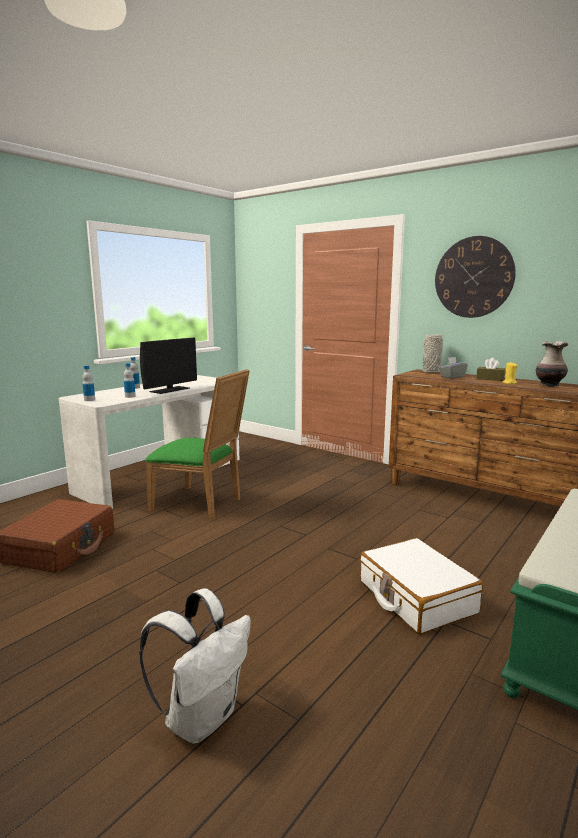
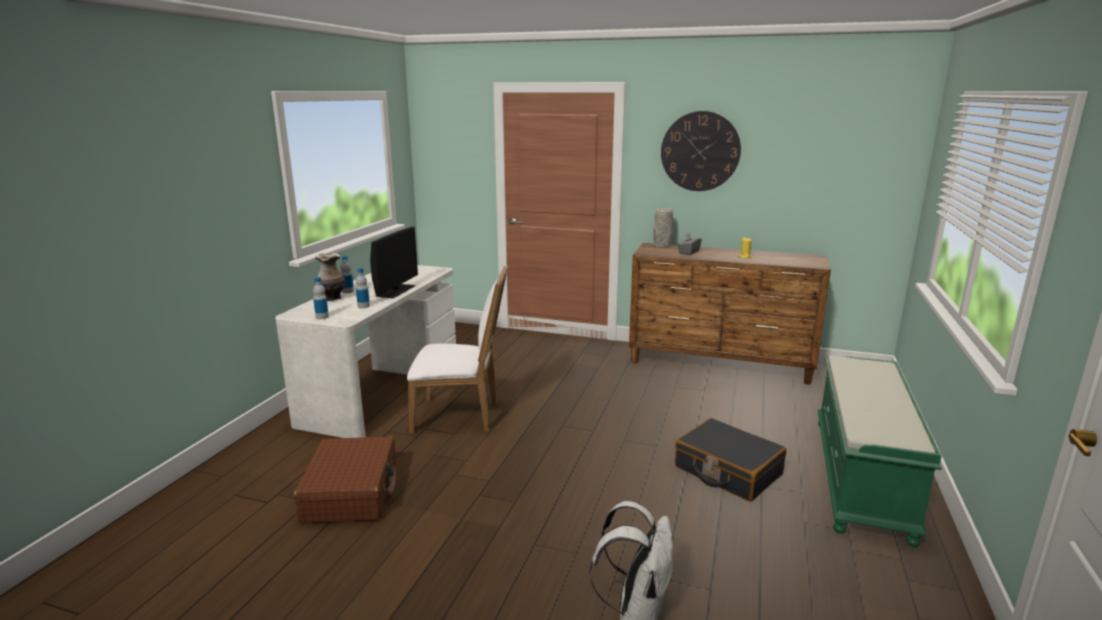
camera: 20 degrees left, 5 degrees up
(201, 504) = (461, 416): green chair -> white chair
(416, 597) = (727, 471): white suitcase -> black suitcase
(490, 379) = (723, 252): brown tissue box -> none
(549, 385) = (778, 257): vase -> vase (331, 298)

